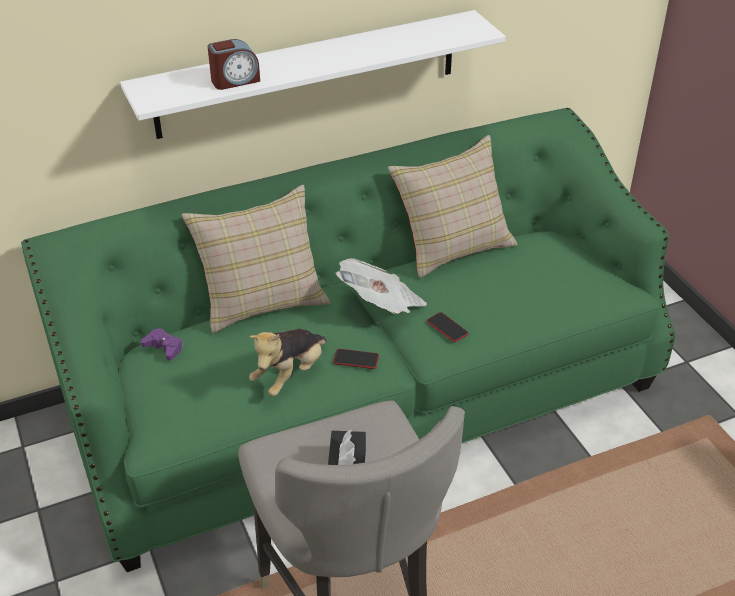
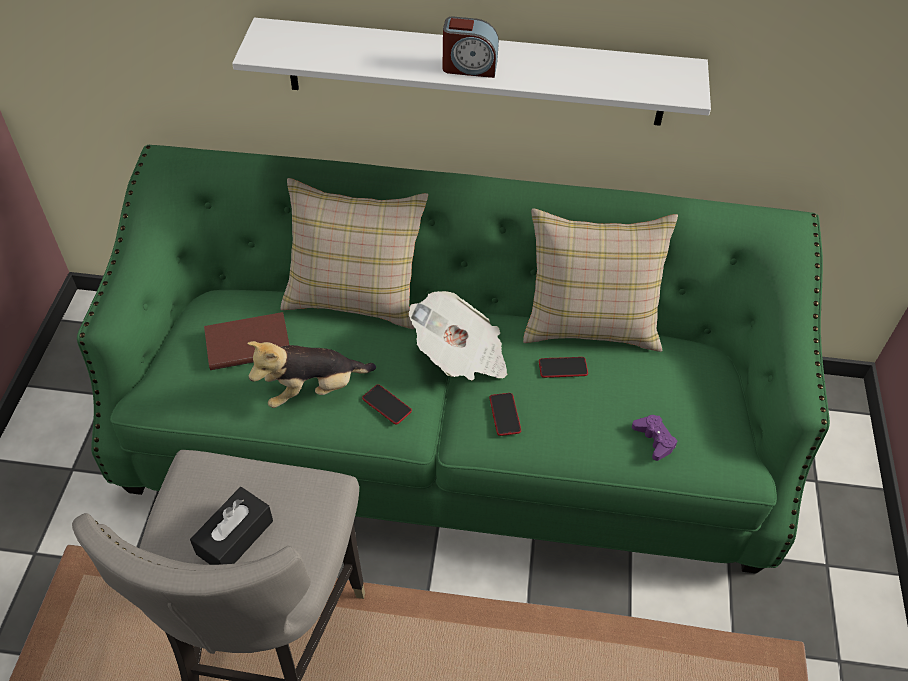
camera: 30 degrees right, 10 degrees up
(164, 347) = (229, 304): purple game controller -> purple game controller (654, 440)
(205, 366) = (246, 342): none -> brown book
(235, 80) = (359, 58): alarm clock -> alarm clock (469, 67)
(461, 281) = (563, 368): none -> phone

